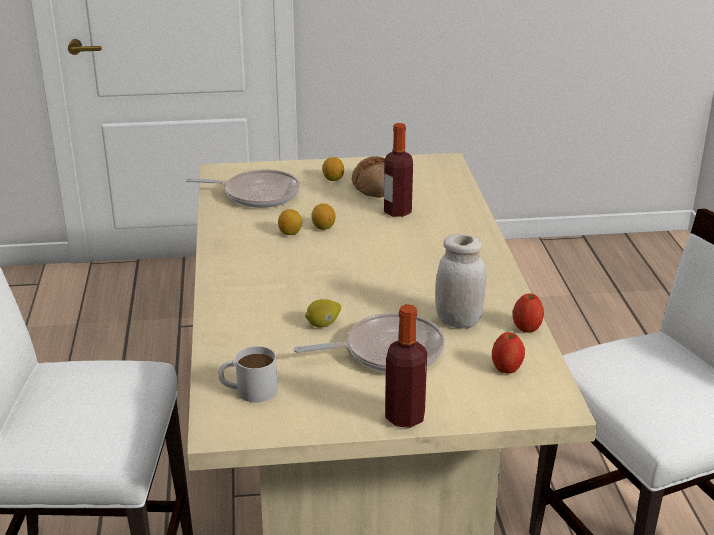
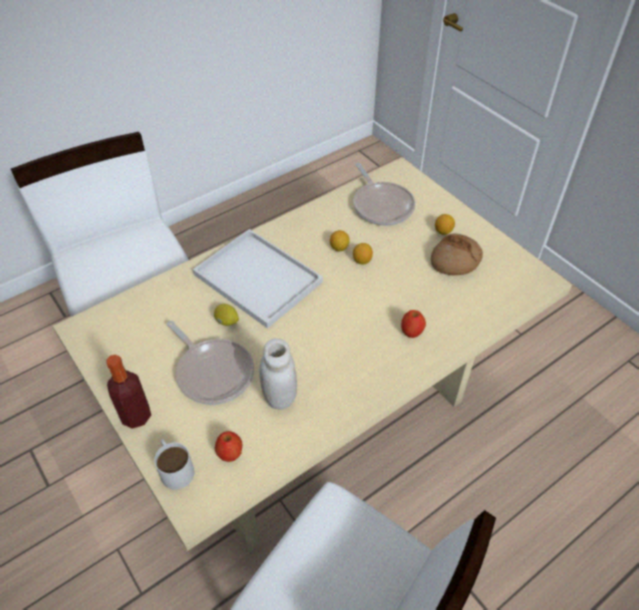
camera: 60 degrees right, 20 degrees up
(248, 390) = (128, 321): white mug -> white mug (174, 467)
(281, 288) = (260, 278): none -> white tray
(397, 211) = (423, 290): bottle -> none
(527, 328) = (298, 446): apple -> apple (411, 332)

